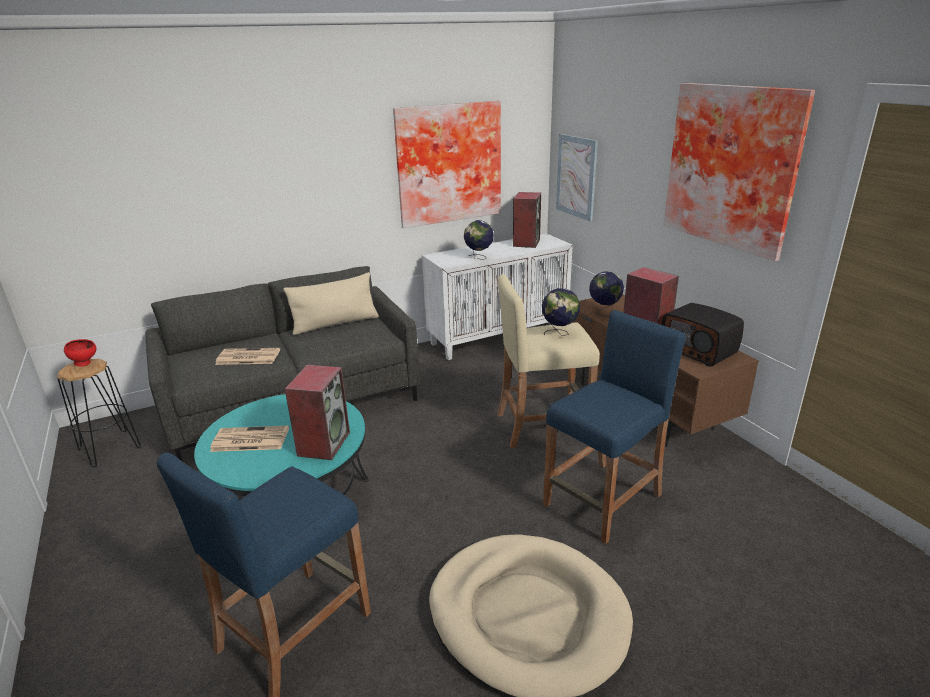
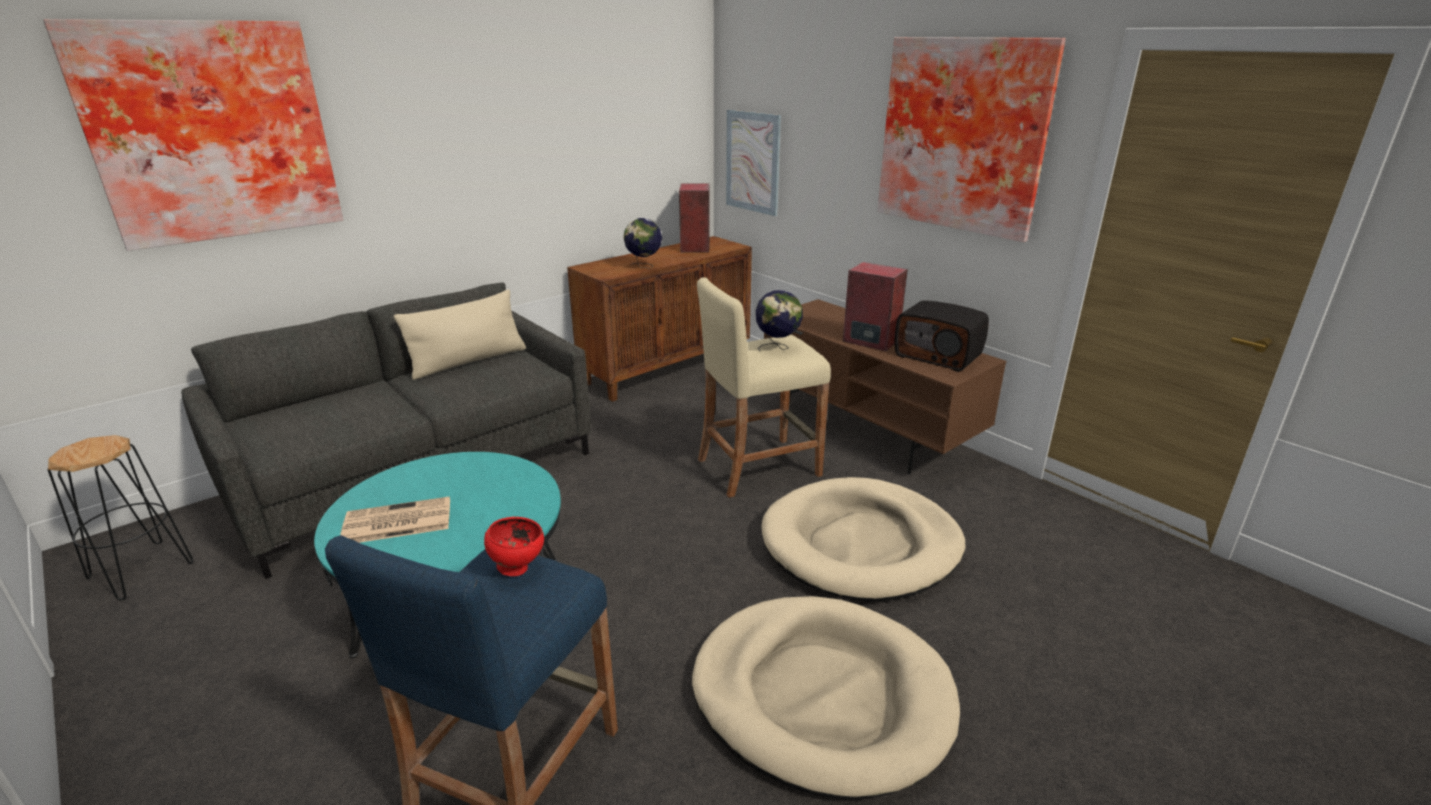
camera: 15 degrees left, 0 degrees up
(85, 364) = (93, 444): red bowl -> red bowl (517, 568)
(247, 357) = (355, 414): newspaper -> none
(323, 443) = (508, 513): speaker -> none
(448, 163) = (594, 146): picture -> picture (211, 132)
(498, 337) = (667, 368): white cabinet -> brown cabinet
(603, 500) = (861, 544): blue stool -> beige dog bed
(604, 312) = (813, 322): globe -> none

